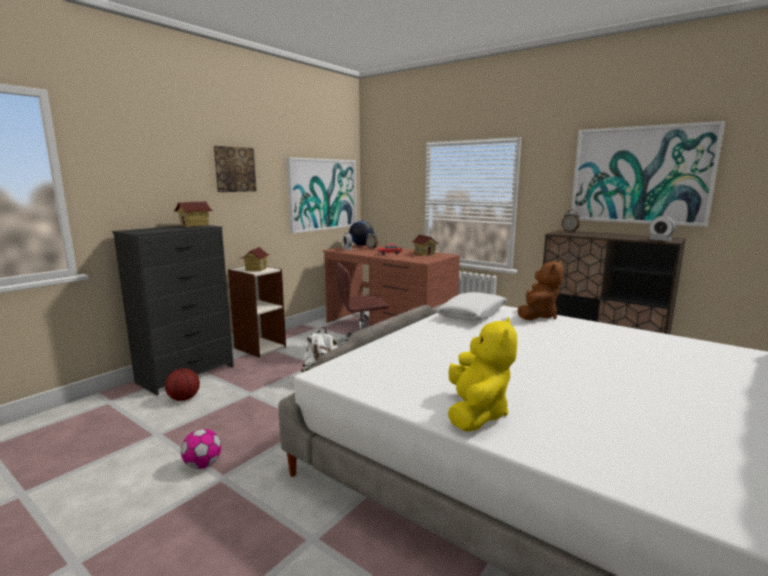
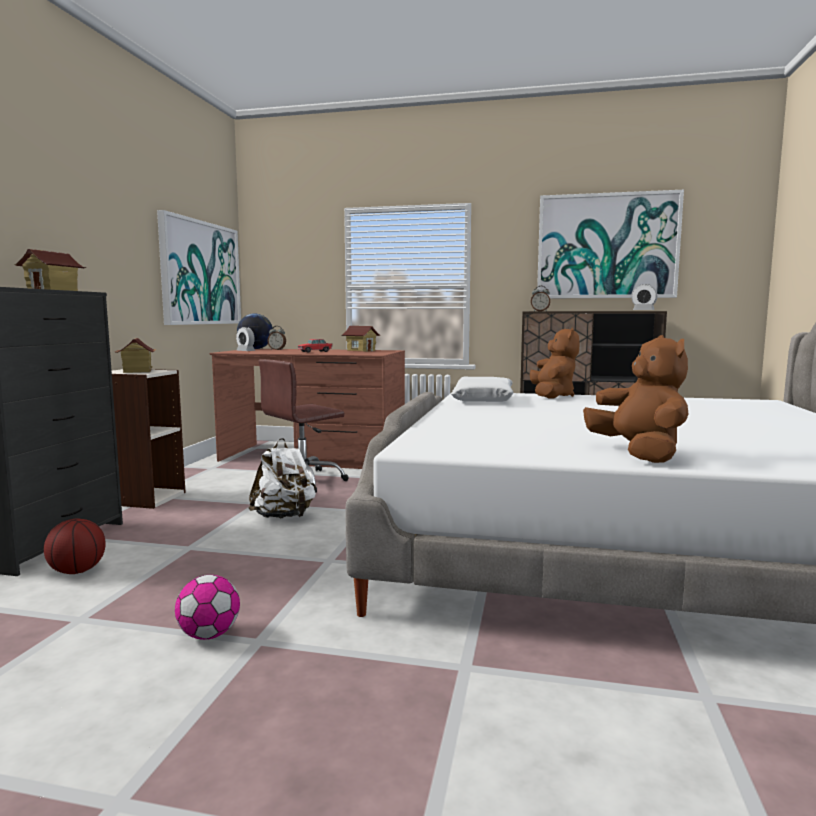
camera: 25 degrees left, 5 degrees down
(234, 169) = (93, 215): picture -> none
(476, 413) = (638, 454): yellow plush toy -> brown plush toy

